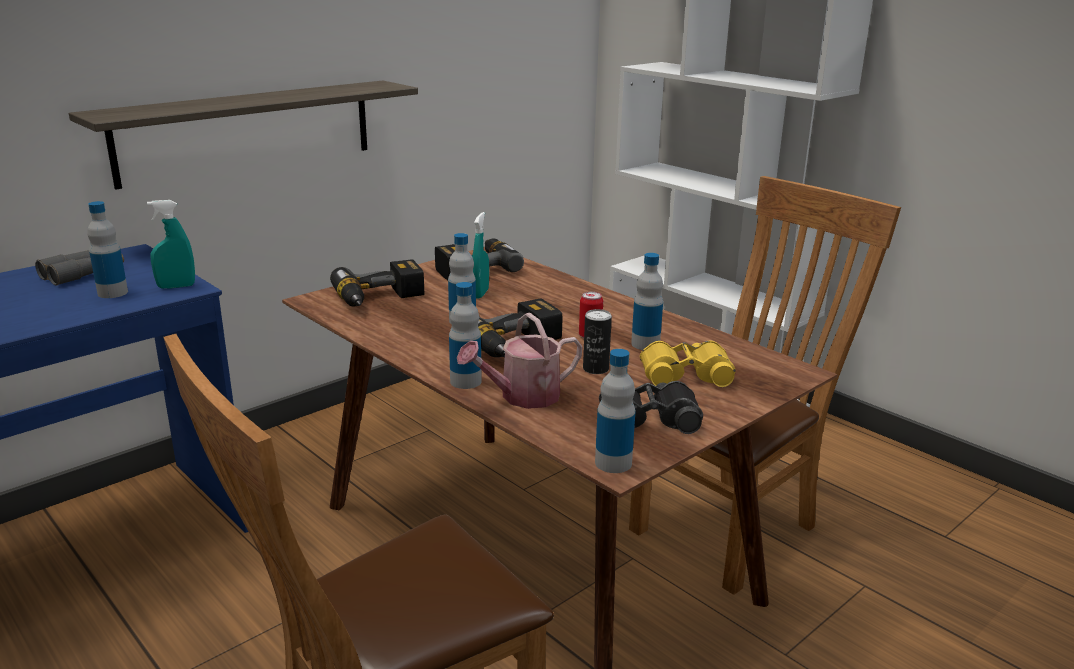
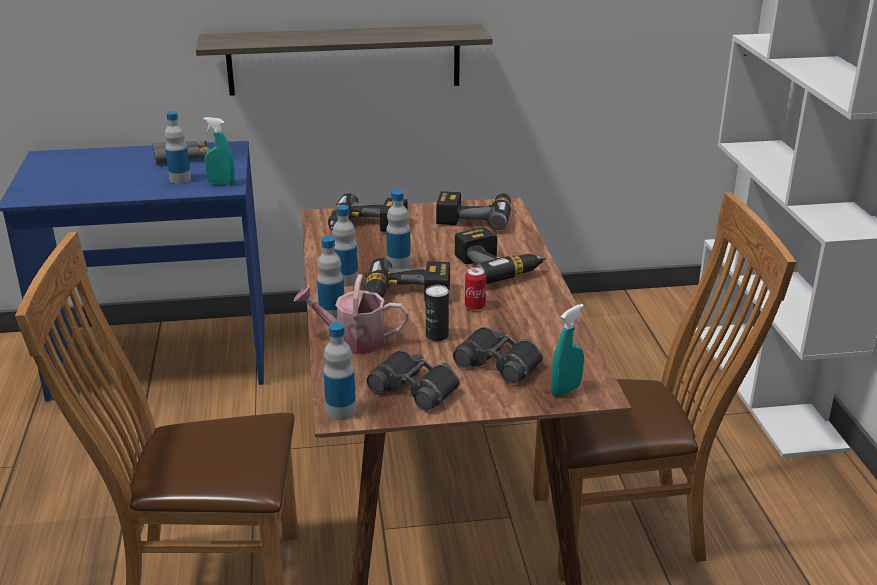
camera: 35 degrees right, 5 degrees up
(480, 294) = (445, 243): turquoise spray bottle -> turquoise spray bottle (565, 390)
(557, 300) = (497, 266): none -> power drill
(645, 344) = (508, 327): bottle -> bottle (346, 280)
(685, 374) = (499, 363): yellow binoculars -> black binoculars

